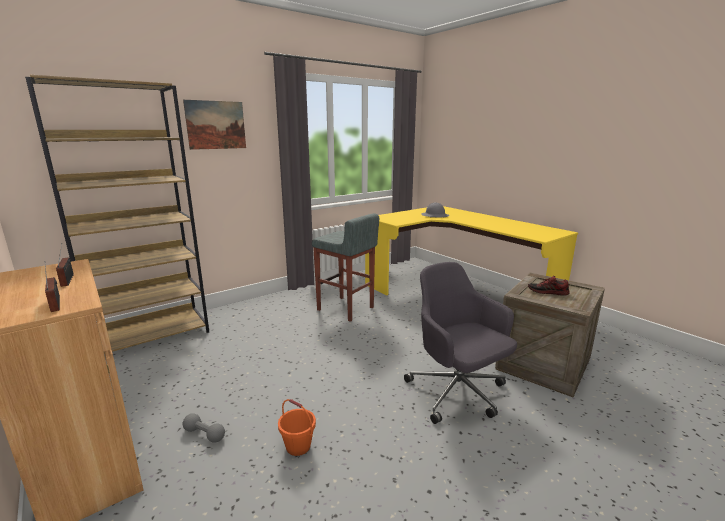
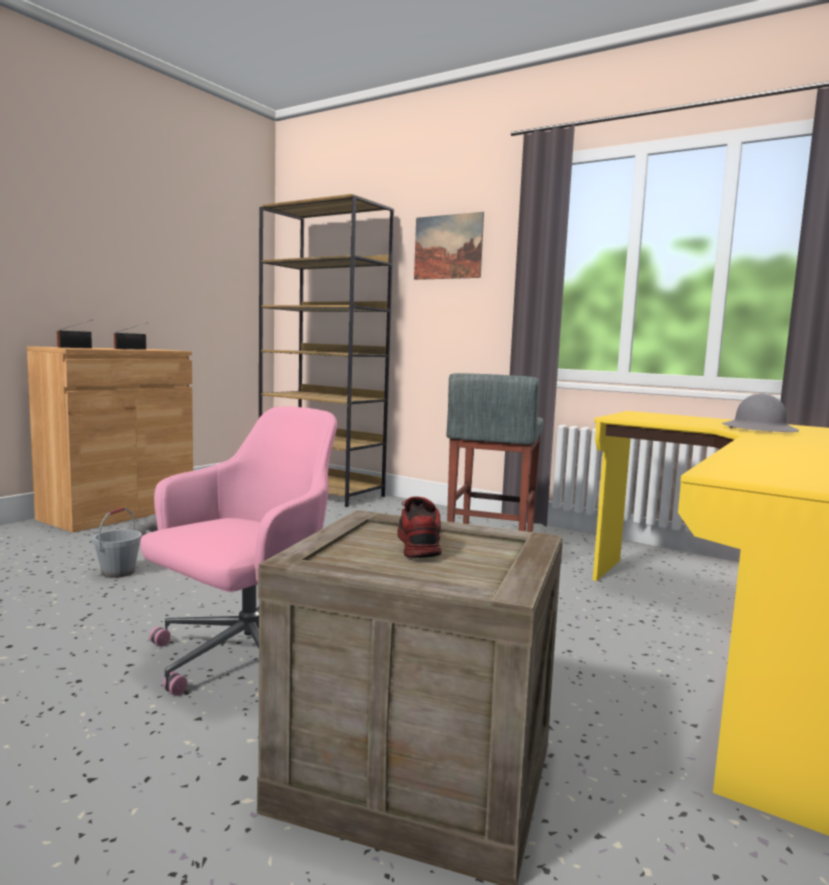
camera: 70 degrees right, 10 degrees down
(298, 446) = (118, 572): orange bucket -> grey bucket
(457, 393) = (245, 660): grey office chair -> pink office chair

